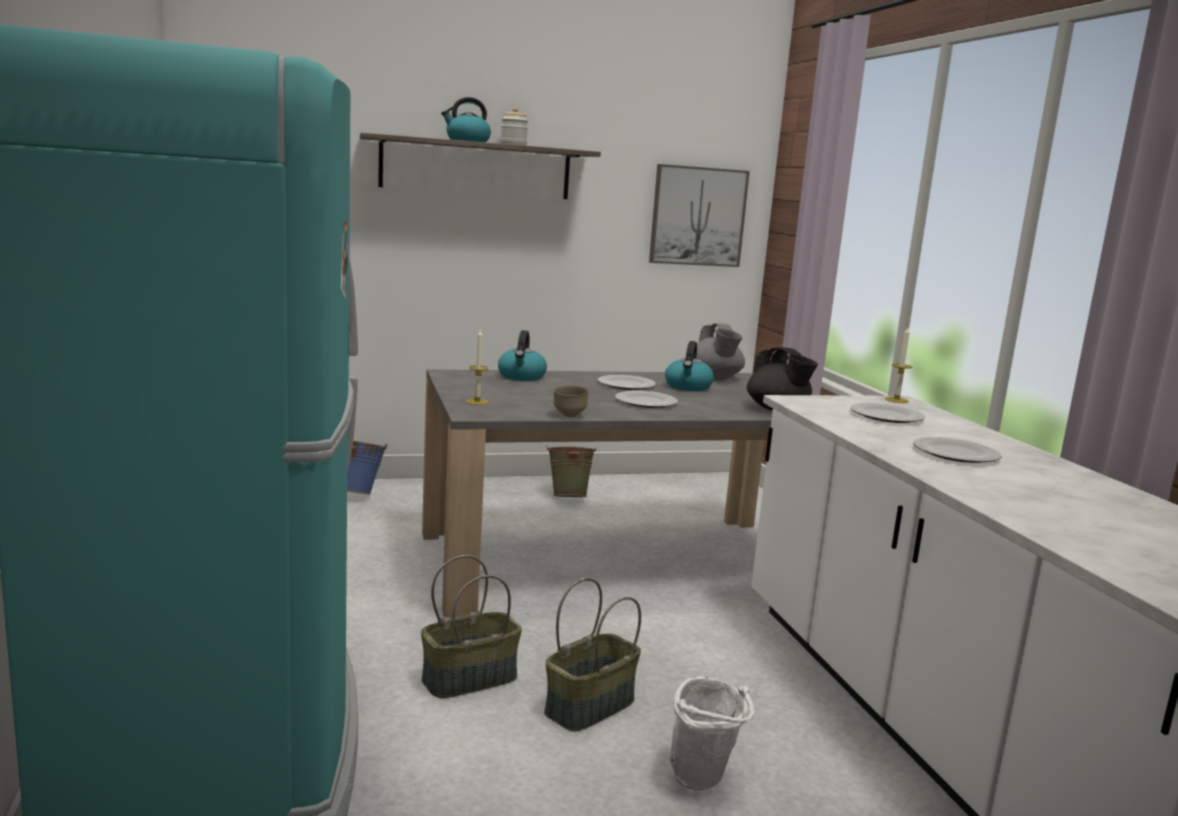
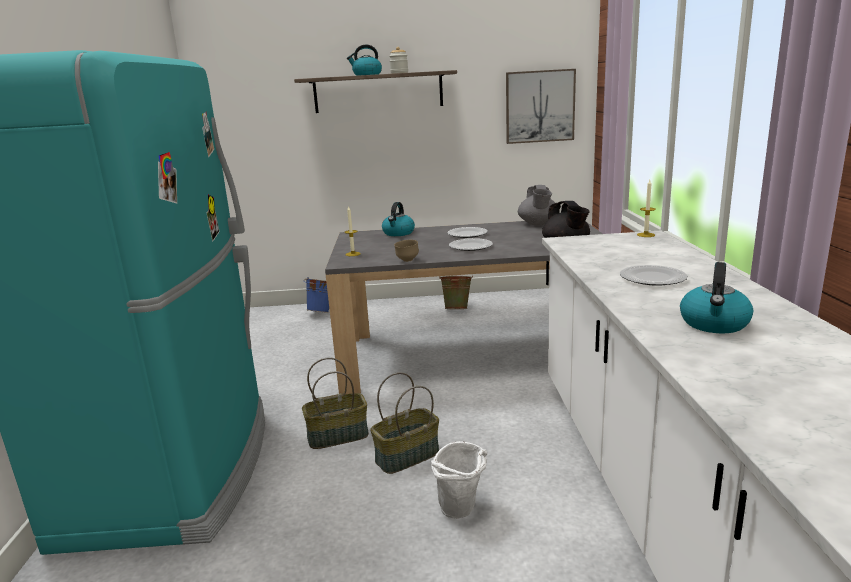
camera: 15 degrees right, 5 degrees up
(688, 387) = (512, 232): kettle -> kettle (714, 324)
(885, 416) = (623, 249): plate -> none

